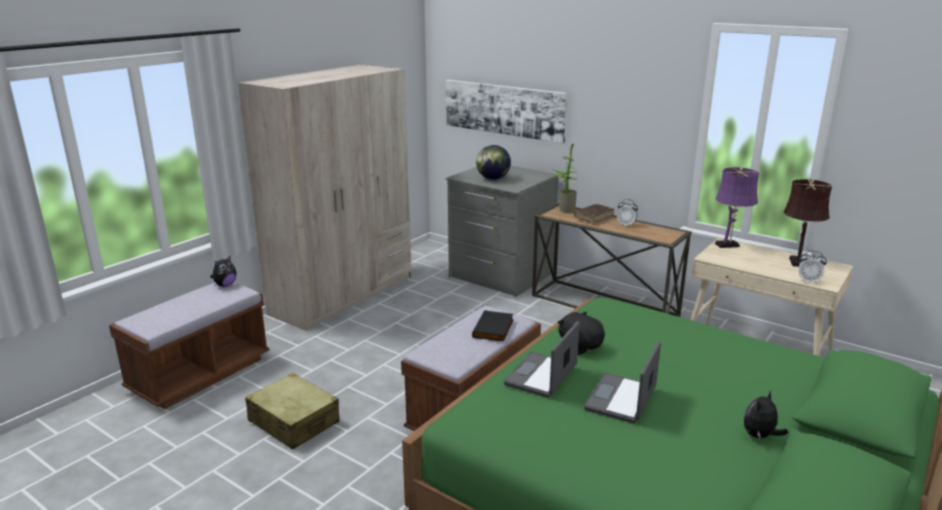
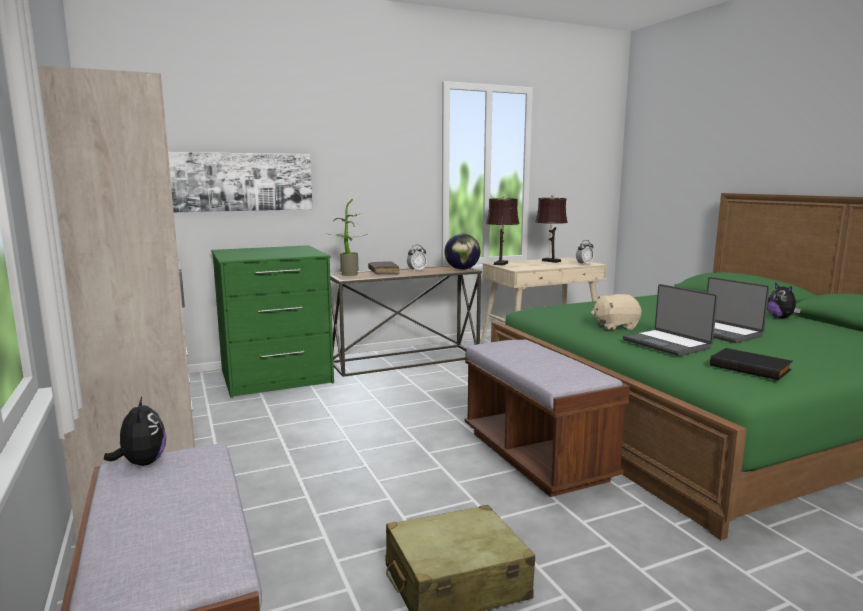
camera: 60 degrees left, 10 degrees down
(493, 179) = (270, 254): globe -> globe (462, 269)
(494, 329) = (532, 349): black book -> black book (751, 367)
(500, 275) = (276, 377): grey dresser -> green dresser
(579, 346) = (615, 326): black plush toy -> beige plush toy
(729, 245) = (501, 263): purple table lamp -> brown table lamp

